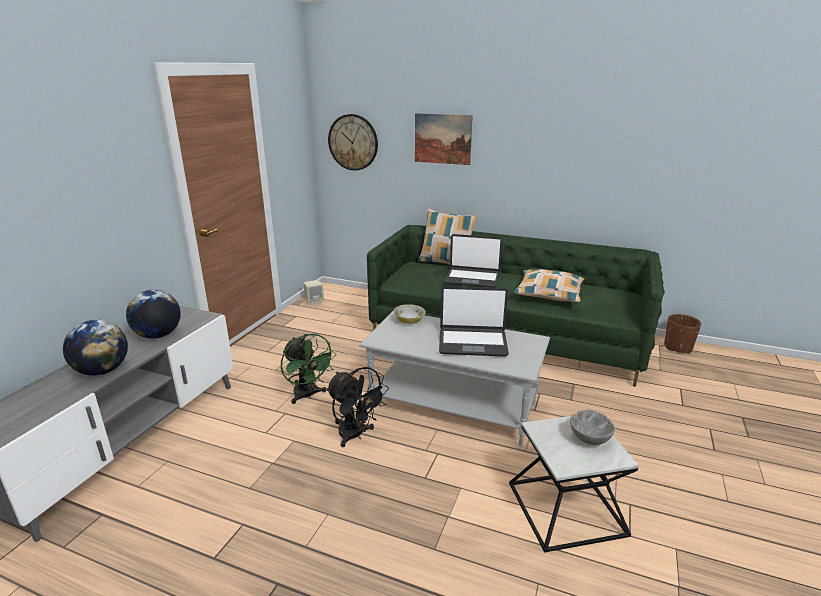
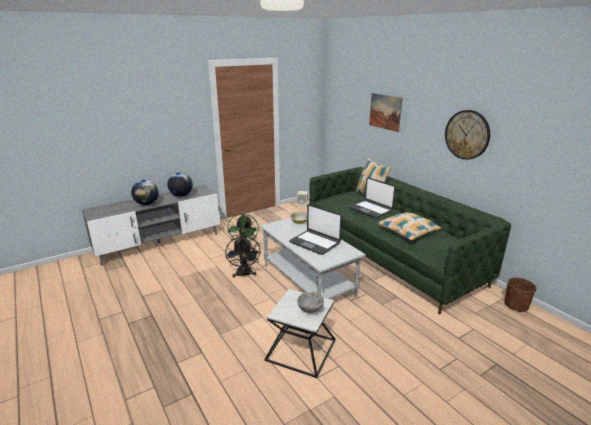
camera: 35 degrees right, 0 degrees up
(353, 142) = (340, 108): wall clock -> wall clock (467, 134)

